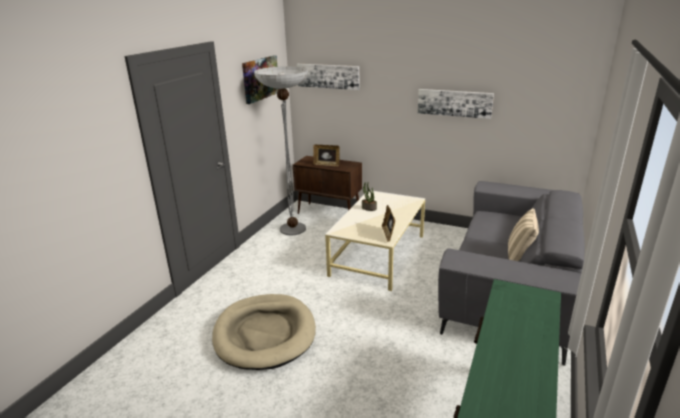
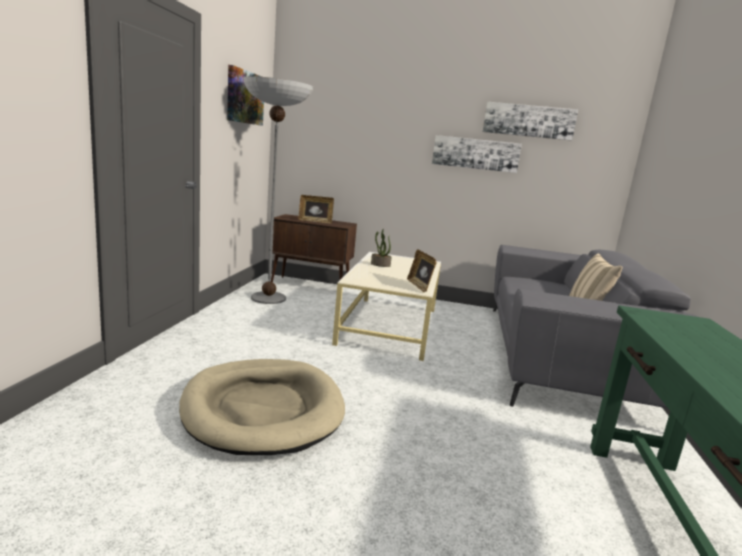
camera: 15 degrees left, 10 degrees down
(328, 76) = (324, 115): picture -> picture (528, 121)

